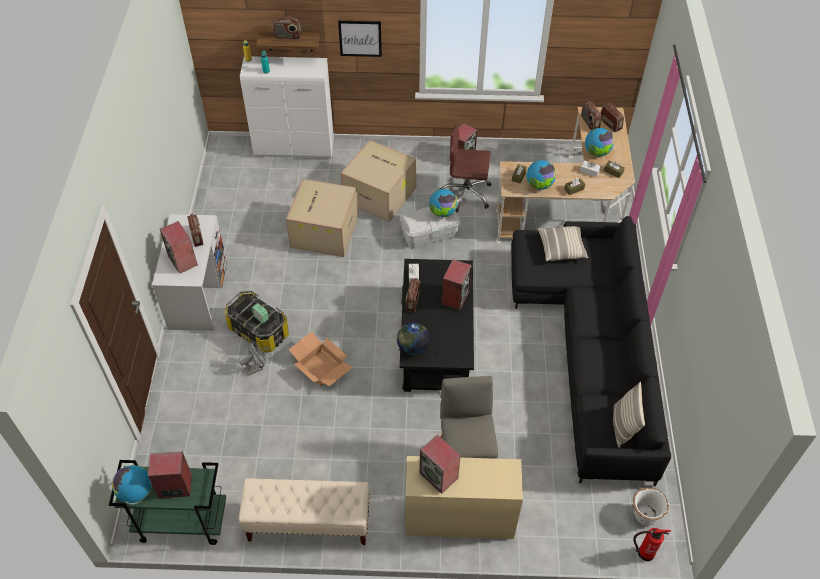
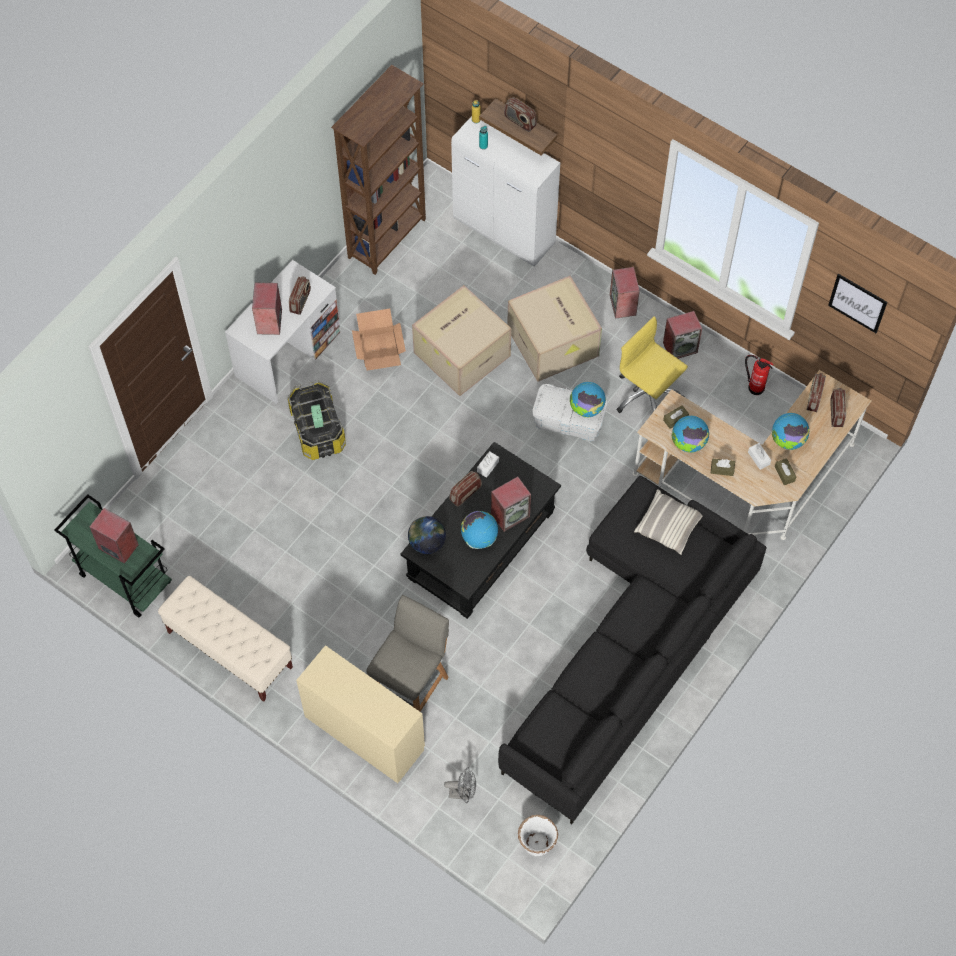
camera: 35 degrees right, 10 degrees up
(136, 492) = (84, 532): globe -> globe (479, 538)
(217, 189) = (388, 238): none -> brown bookcase
(256, 368) = (288, 468): grey fan -> grey fan (463, 793)
(320, 367) = (348, 505): cardboard box -> cardboard box (378, 348)
(360, 38) = (599, 163): picture -> picture (857, 303)
(439, 475) = (338, 681): speaker -> speaker (623, 305)
(466, 194) = (647, 396): brown office chair -> yellow office chair
(623, 426) = (564, 746): pillow -> none
(644, 552) = (506, 875): fire extinguisher -> fire extinguisher (755, 386)

